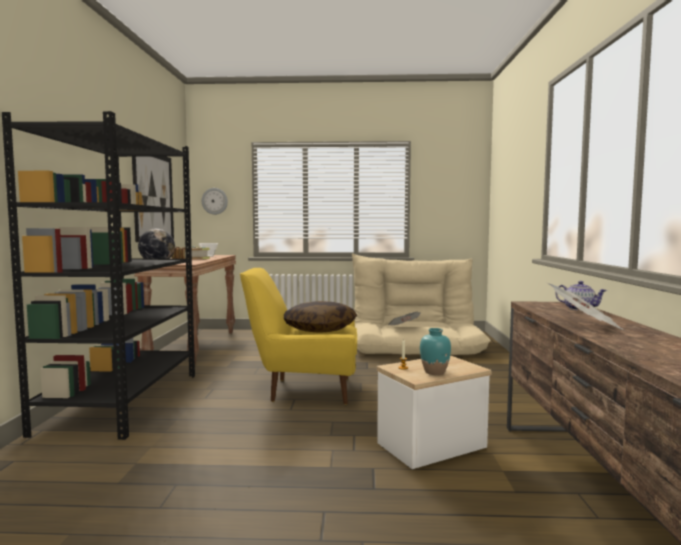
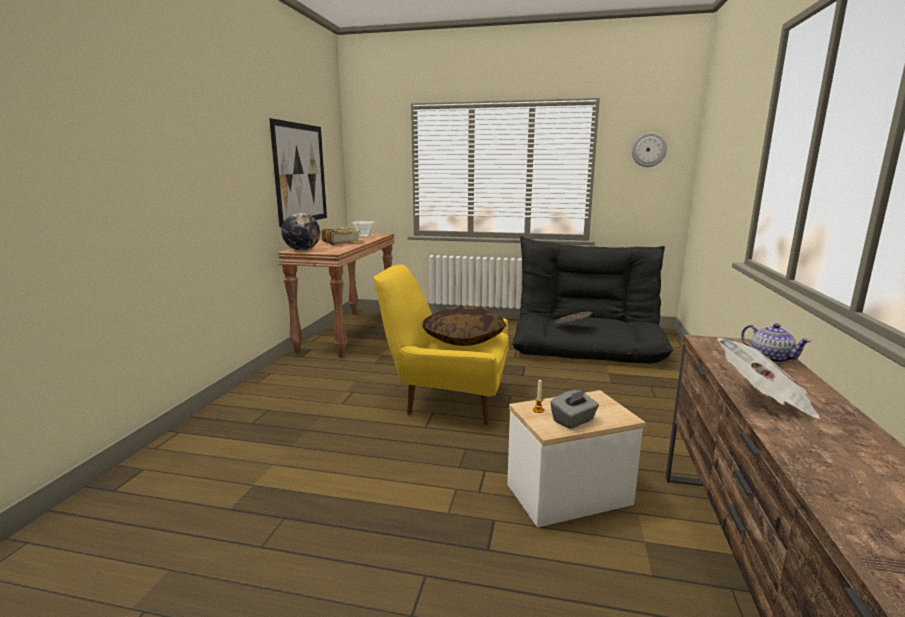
camera: 10 degrees right, 10 degrees up
(123, 401) = (262, 401): black bookcase -> none
(214, 201) = (372, 172): wall clock -> wall clock (649, 149)
(416, 345) = (587, 344): beige sofa -> black sofa
(434, 372) = (573, 421): turquoise vase -> grey tissue box

